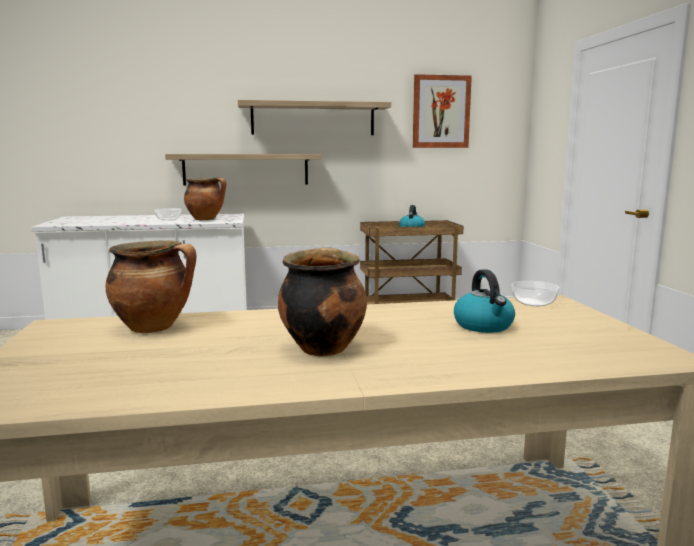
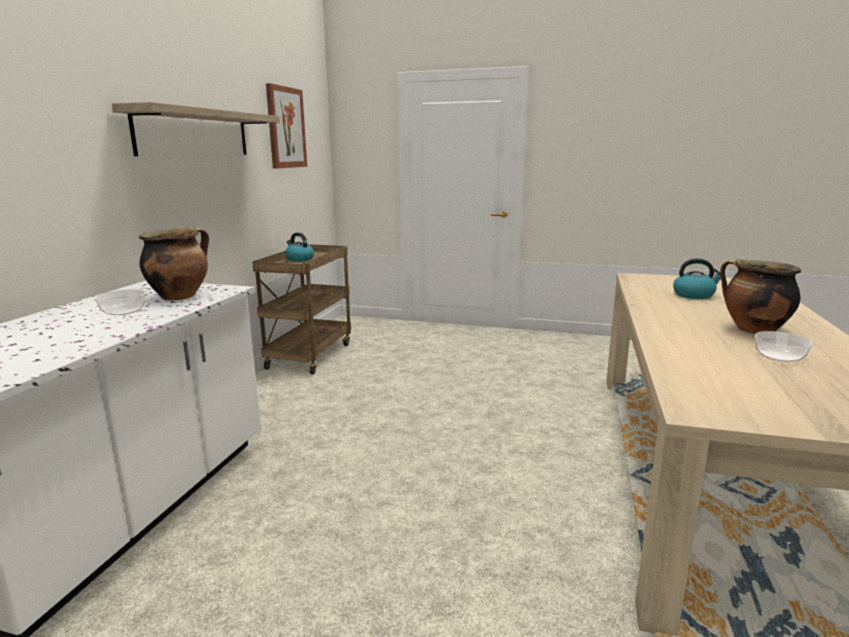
camera: 65 degrees left, 5 degrees up
(154, 327) = (701, 370): cooking pot -> none
(246, 169) = (134, 211): shelf -> none
(534, 303) = (637, 279): bowl -> bowl (780, 356)

